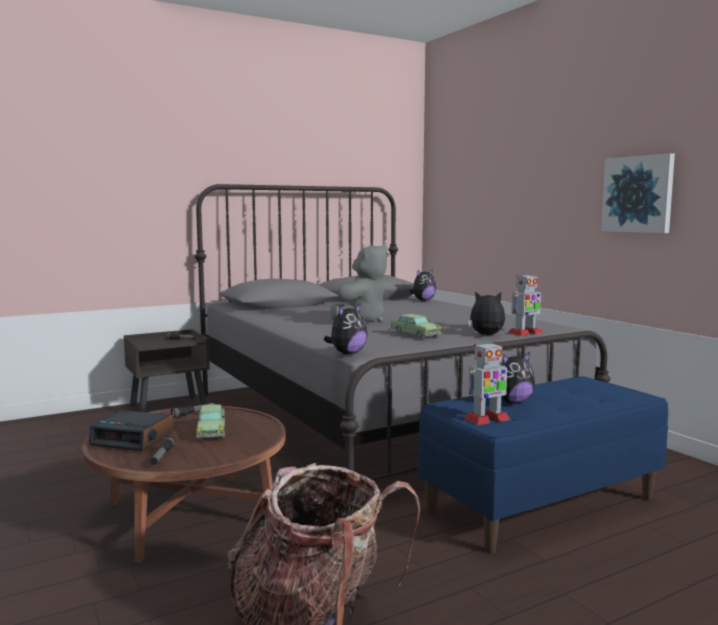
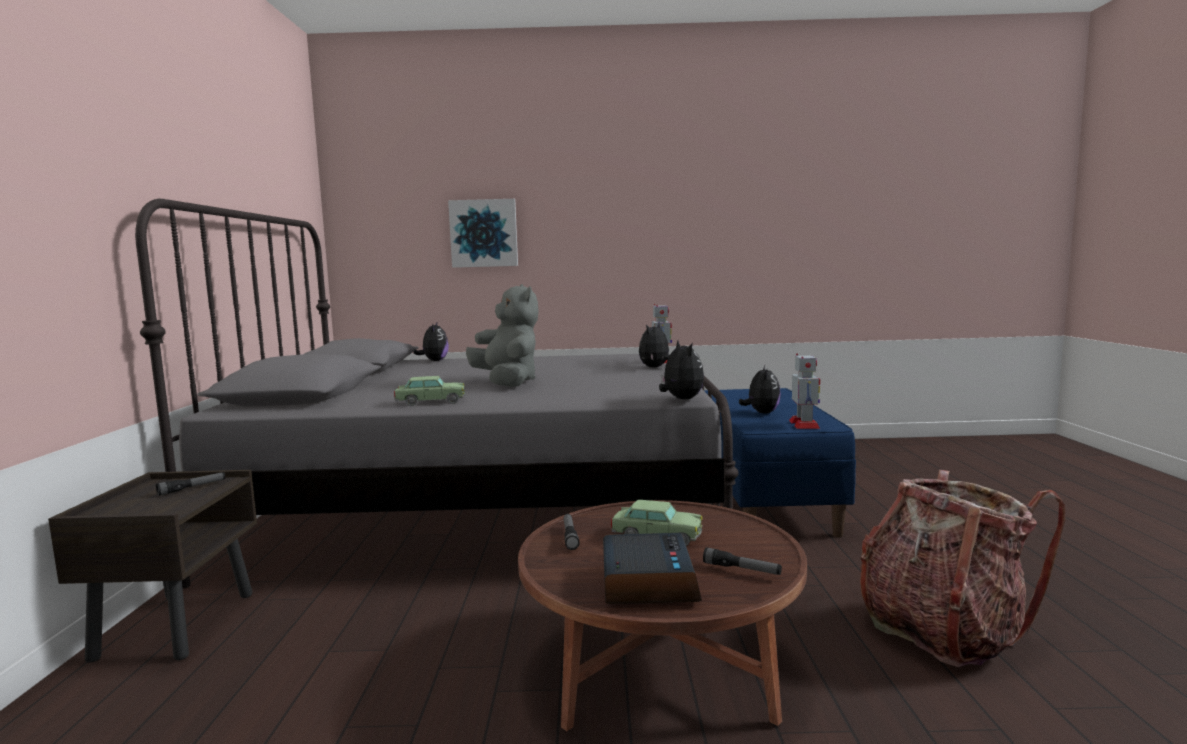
camera: 60 degrees left, 0 degrees up
(134, 438) = (647, 581): alarm clock -> alarm clock turned 45 degrees counterclockwise
(415, 335) = (622, 379): toy car -> toy car (431, 402)
(638, 194) = (651, 232): picture -> picture (484, 233)

